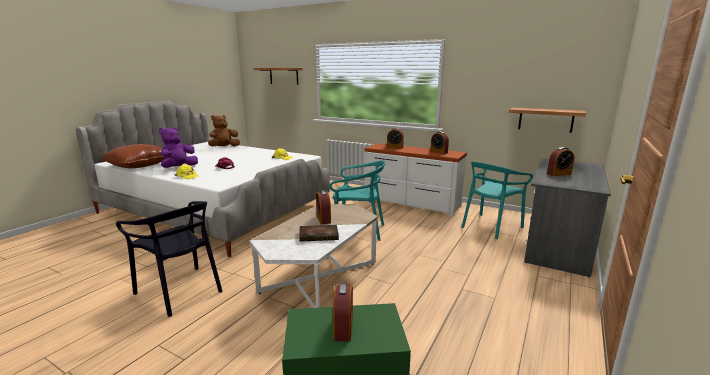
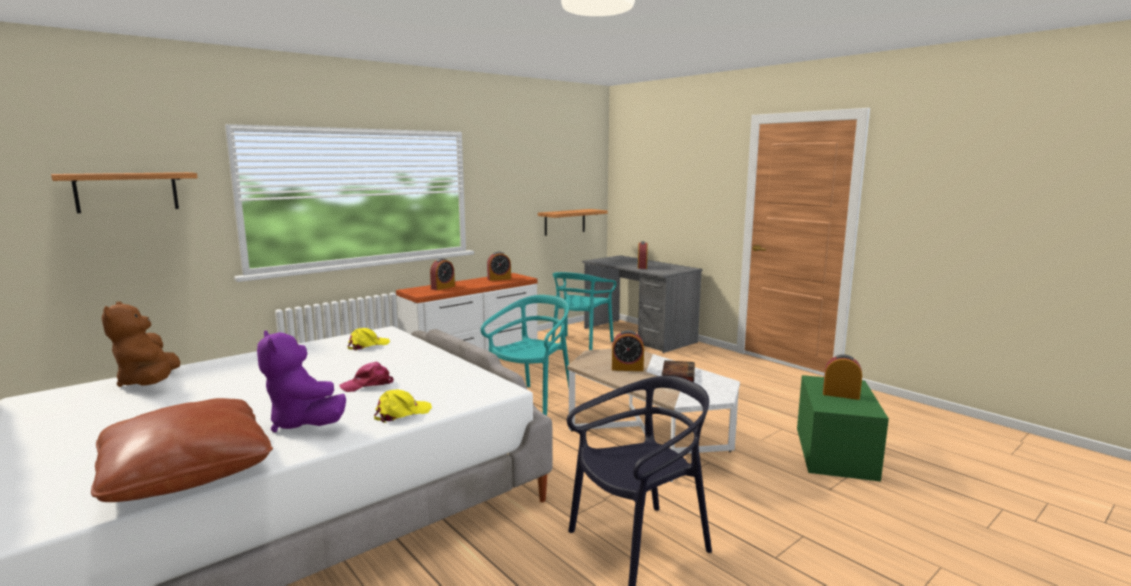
camera: 70 degrees left, 5 degrees down
(490, 226) = (580, 345): turquoise chair -> turquoise chair turned 45 degrees clockwise

